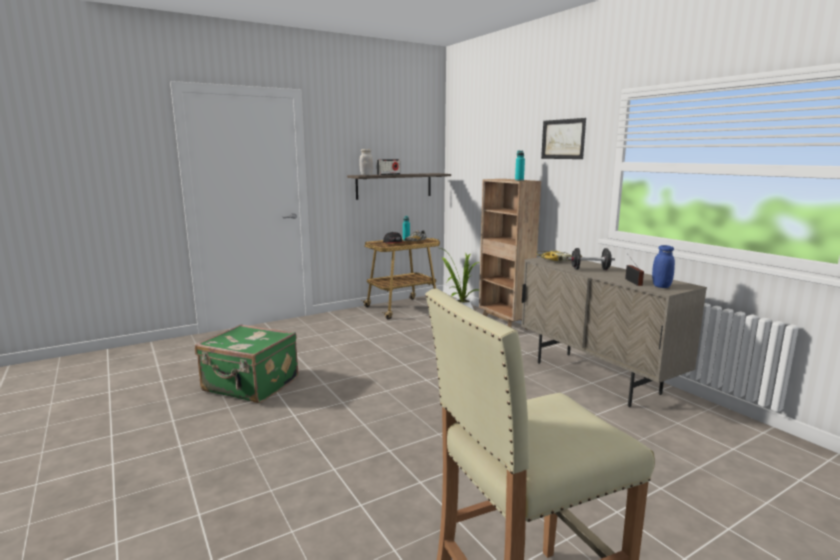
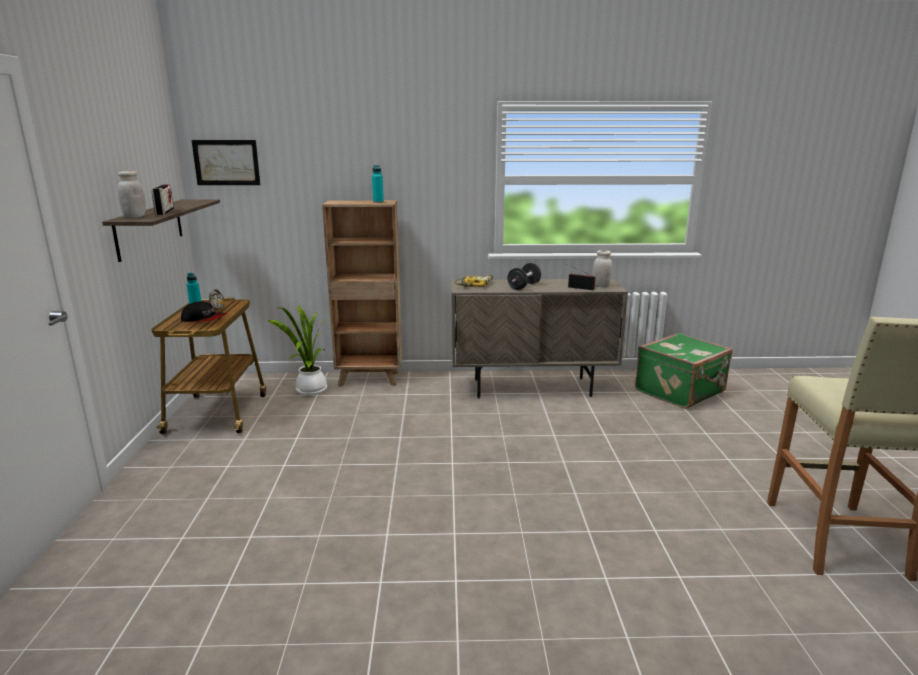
camera: 60 degrees left, 5 degrees up
(250, 386) = (320, 605): green suitcase -> green suitcase (681, 392)
(563, 139) = (422, 151): picture -> picture (226, 162)
(661, 286) = (601, 286): blue jar -> white jar

